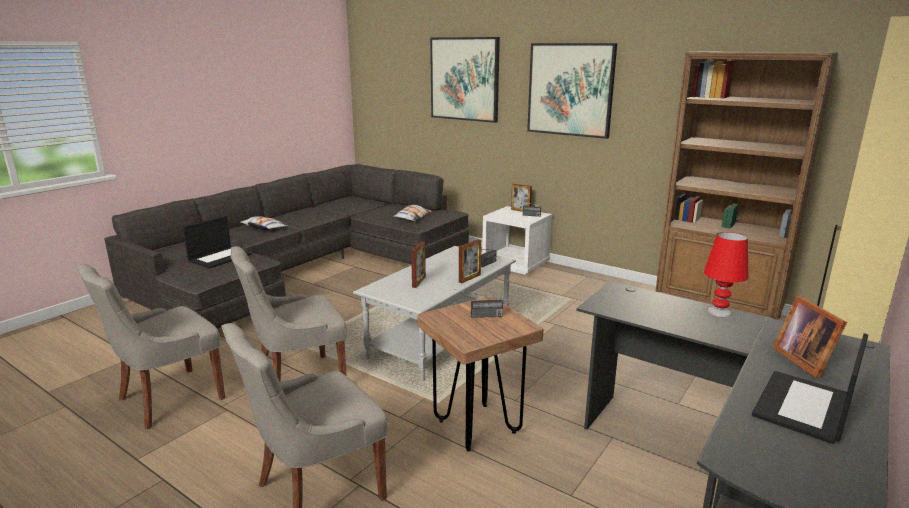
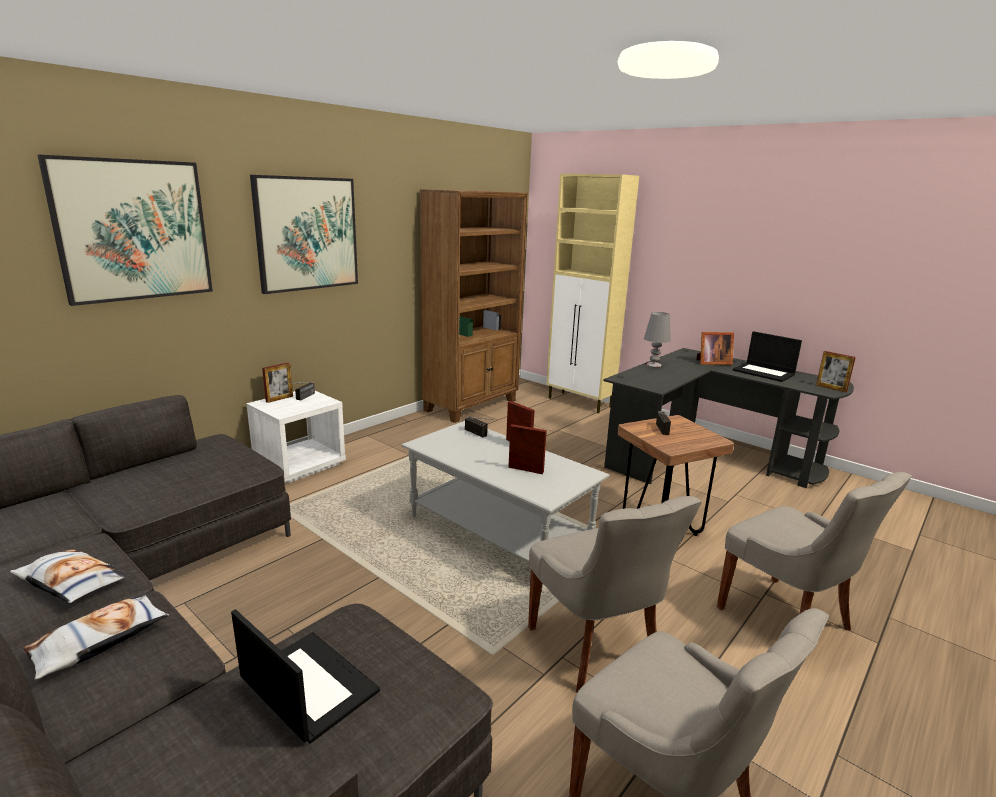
camera: 85 degrees left, 0 degrees up
(412, 217) = (212, 468): pillow -> pillow (70, 582)
(719, 312) = (654, 365): red table lamp -> grey table lamp
(772, 475) = (831, 388): none -> picture frame

